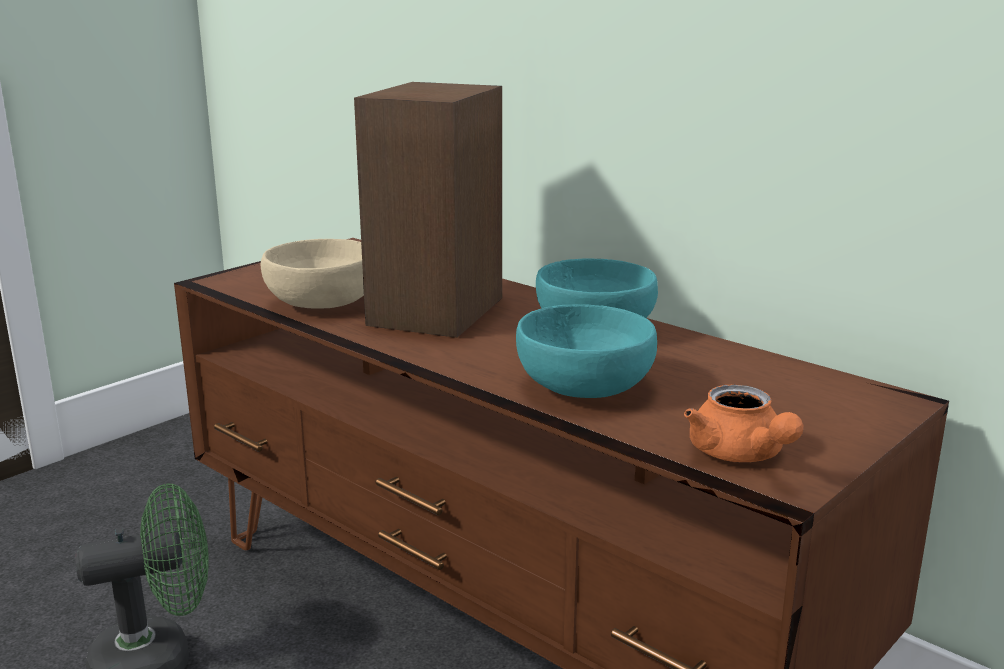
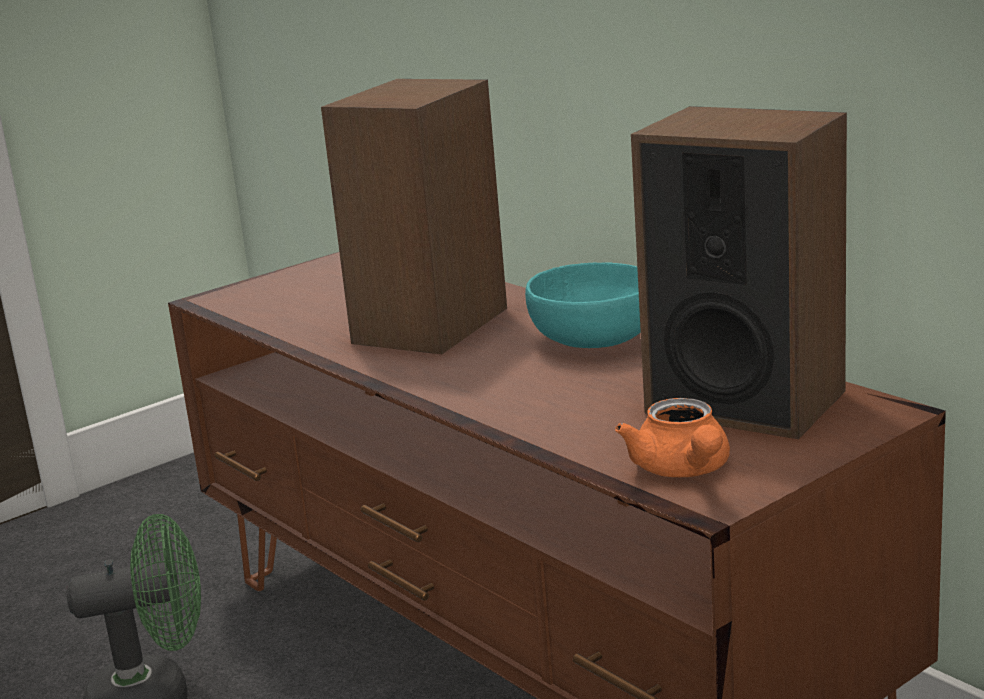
camera: 10 degrees right, 0 degrees up
(323, 303) = (315, 320): beige bowl -> none
(584, 387) = (554, 404): turquoise bowl -> none
(763, 388) = (745, 401): none -> speaker

